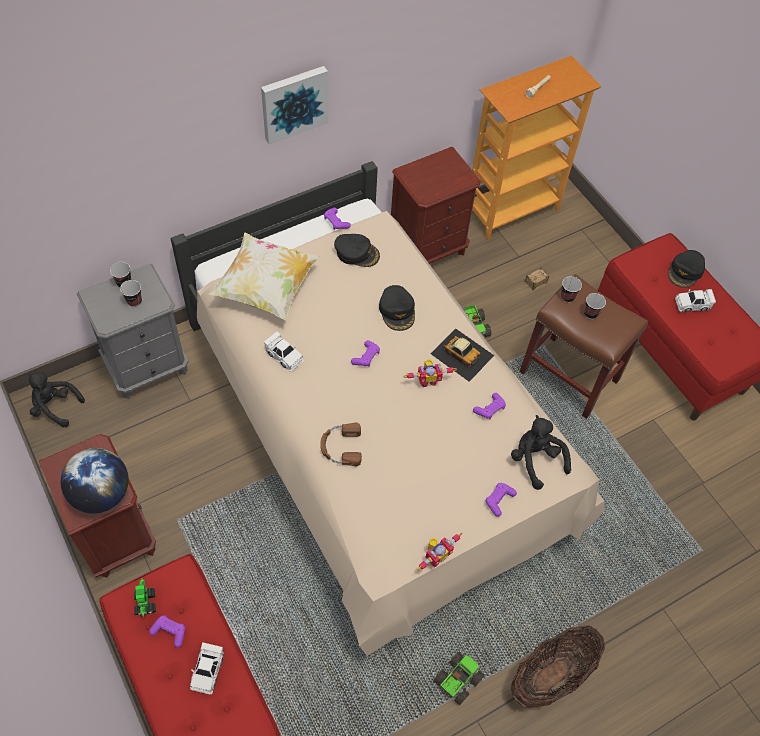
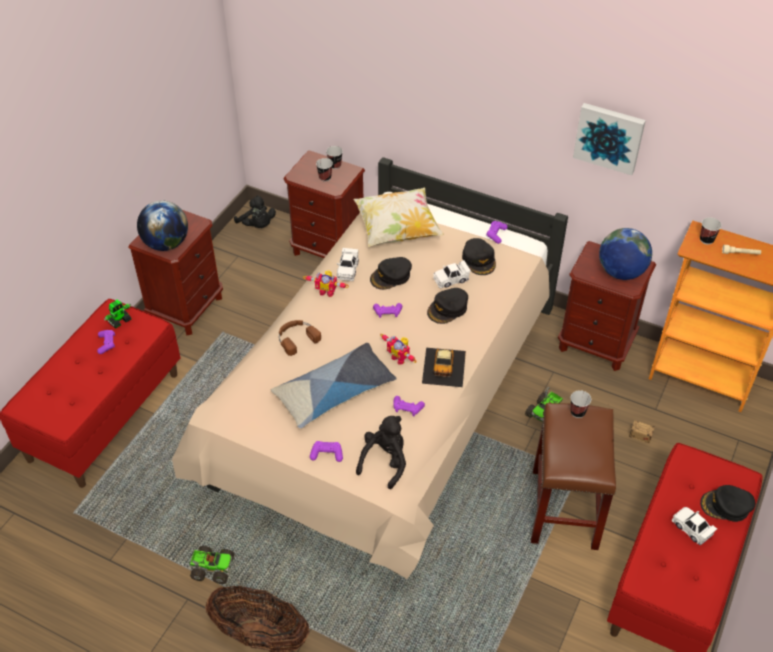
camera: 60 degrees right, 10 degrees down
(55, 407) = (257, 225): black plush toy -> black plush toy turned 150 degrees clockwise
(147, 367) = (327, 249): grey nightstand -> brown nightstand
(207, 671) = (91, 377): white toy car -> white toy car (451, 279)
(294, 103) = (506, 110): picture -> picture (609, 137)
(322, 328) = (391, 276): none -> black cap
(432, 453) = (335, 392): none -> pillow
(435, 556) = (247, 438): toy robot -> toy robot (327, 291)
(446, 173) = (621, 272): none -> globe
(591, 313) = (578, 438): cup -> cup (706, 240)

